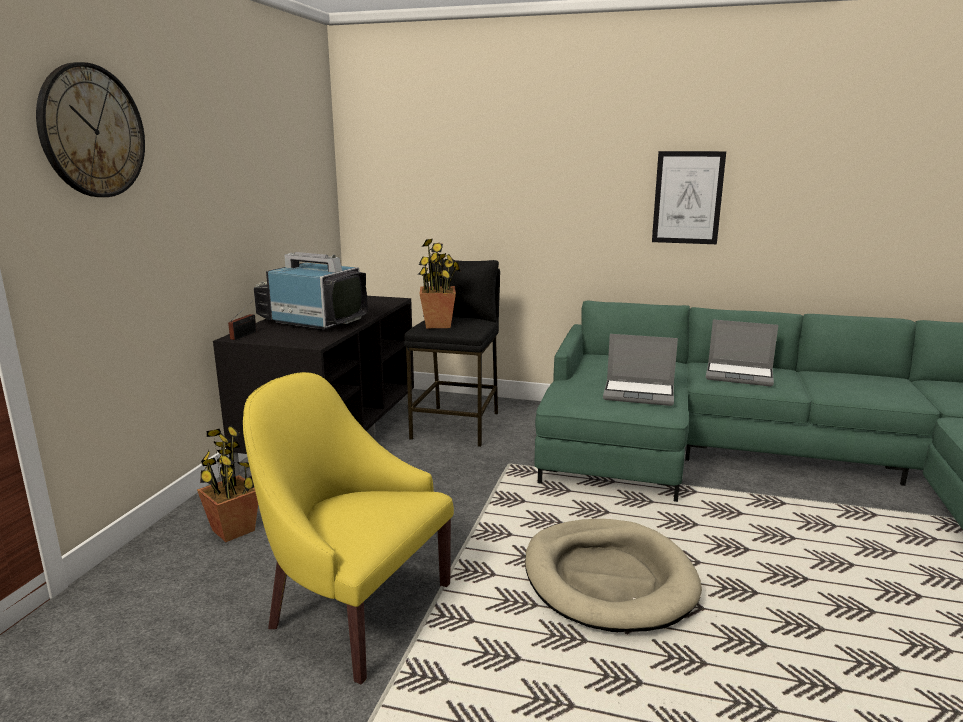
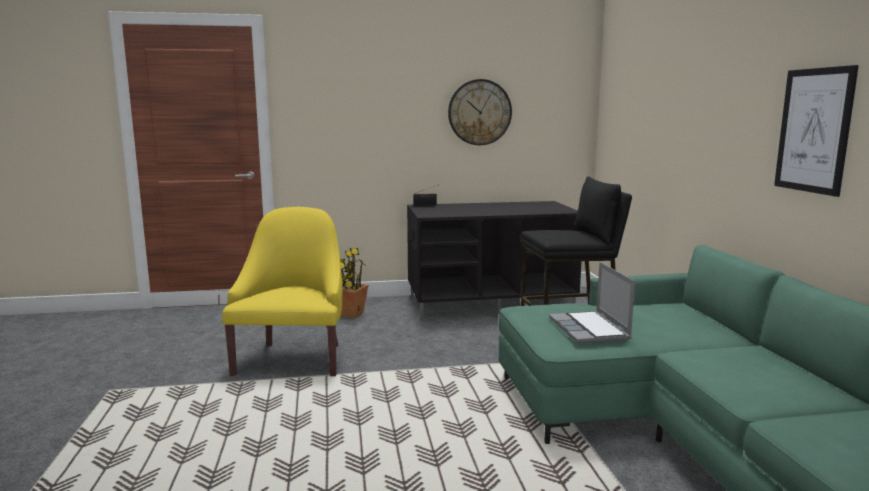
camera: 65 degrees right, 5 degrees down
(92, 131) = (336, 72): wall clock -> wall clock (479, 112)
(312, 322) = (475, 208): television -> none
(438, 325) = (549, 231): potted plant -> none
(608, 579) = (381, 429): beige dog bed -> none
(740, 375) = (749, 368): laptop -> none

